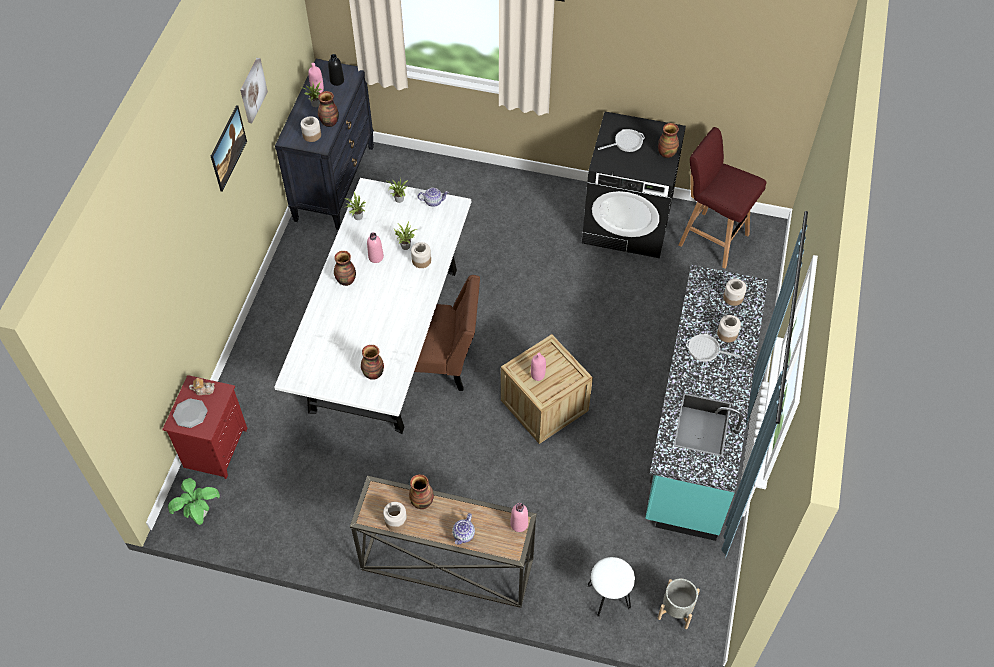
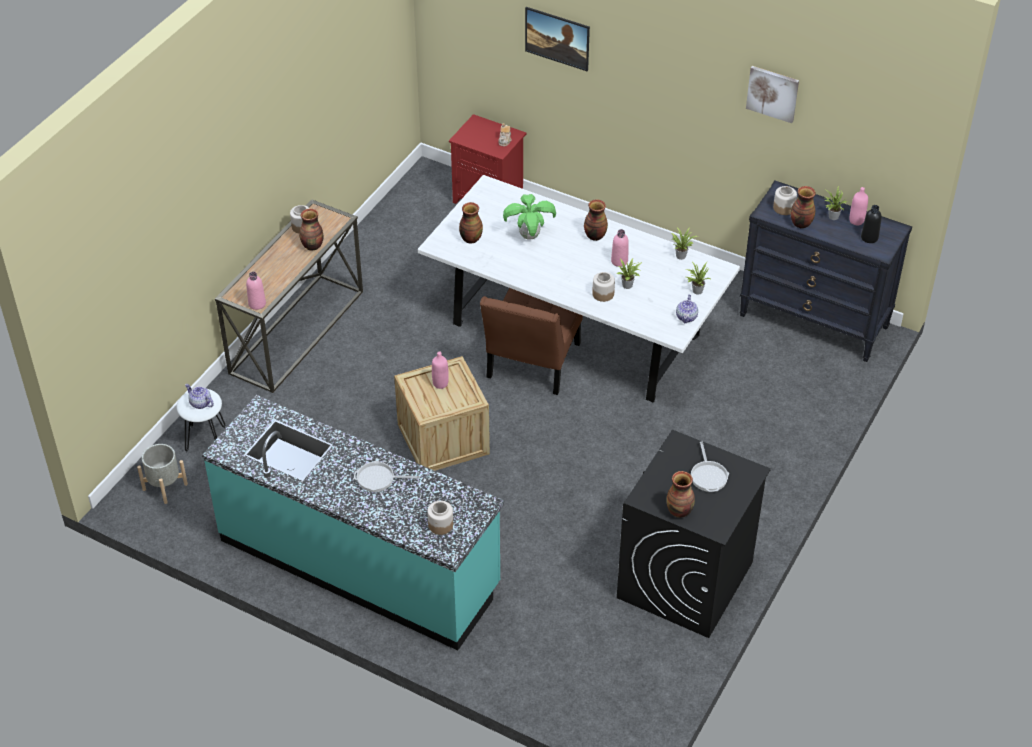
camera: 105 degrees right, 10 degrees down
(190, 414) = (482, 130): plate -> none
(199, 513) = (423, 183): potted plant -> potted plant (529, 236)
(230, 157) = (700, 90): picture -> picture (557, 49)
(464, 535) = (265, 266): teapot -> teapot (200, 403)
(706, 350) = (378, 479): frying pan -> frying pan turned 120 degrees counterclockwise
(712, 238) = (634, 665): red stool -> none
(727, 334) = (392, 504): jar -> none

